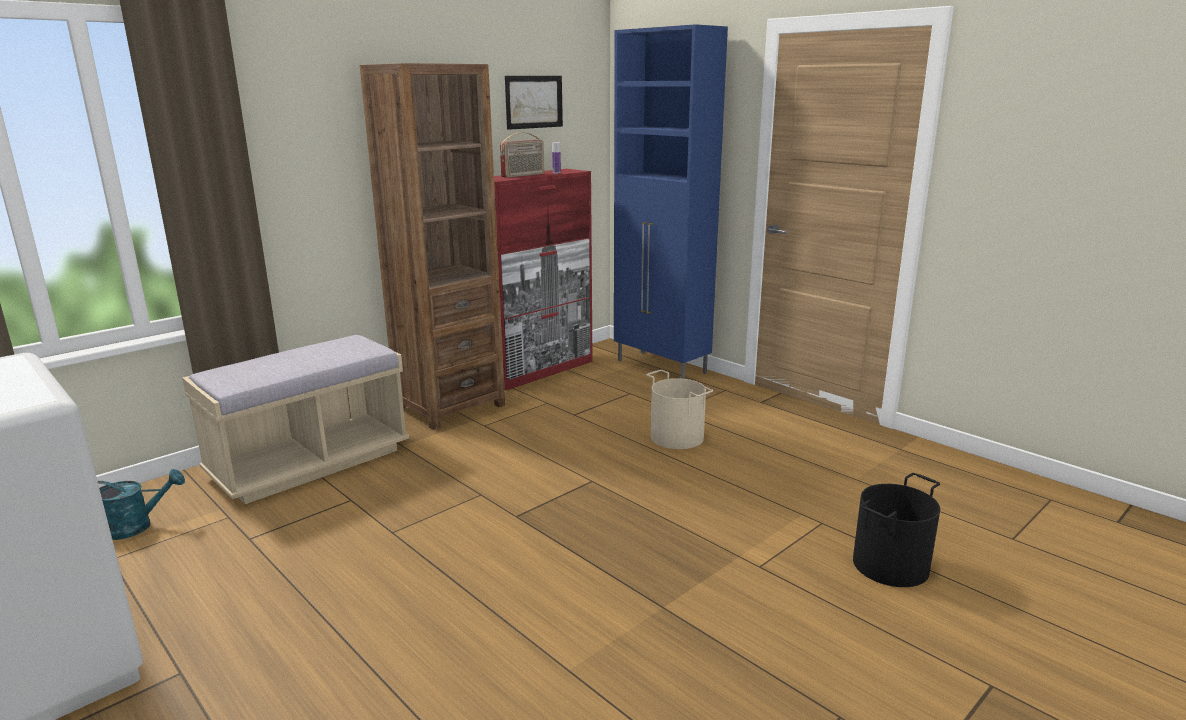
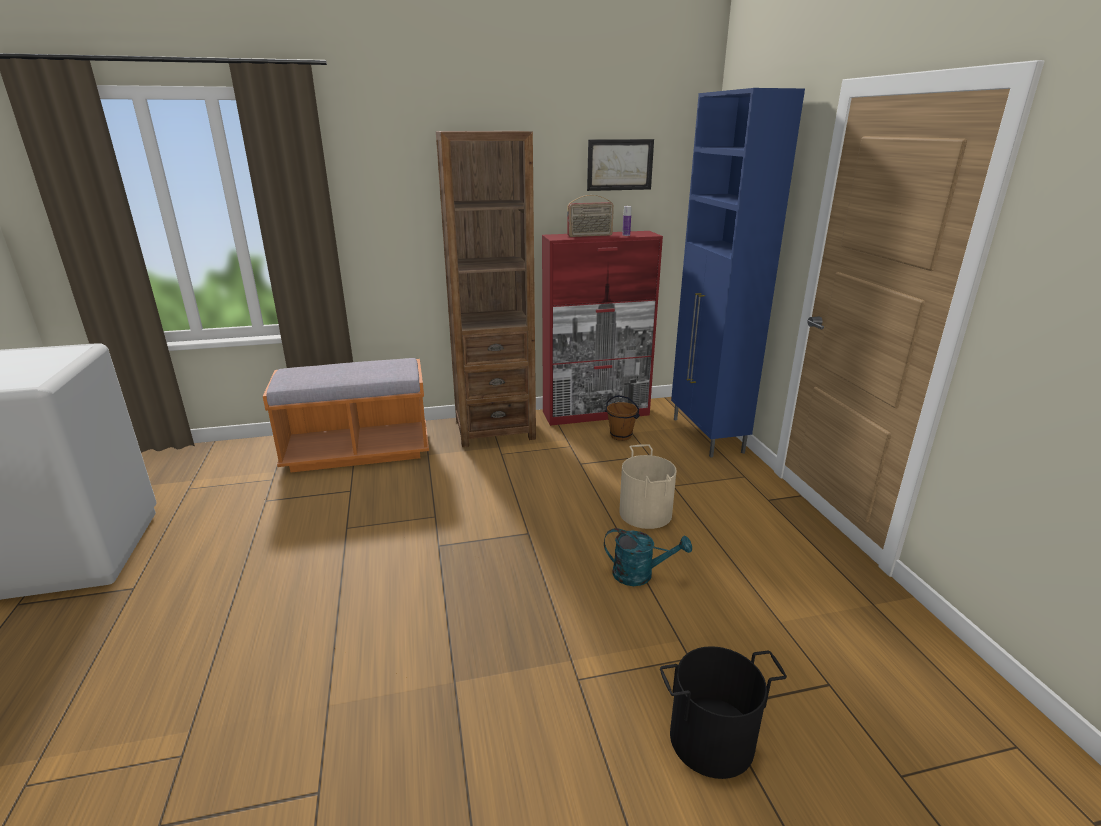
camera: 30 degrees right, 5 degrees up
(136, 526) = (222, 469): turquoise watering can -> turquoise watering can (640, 575)
(310, 463) = (358, 451): beige bench -> orange bench
(585, 383) = (621, 436): none -> brown bucket

